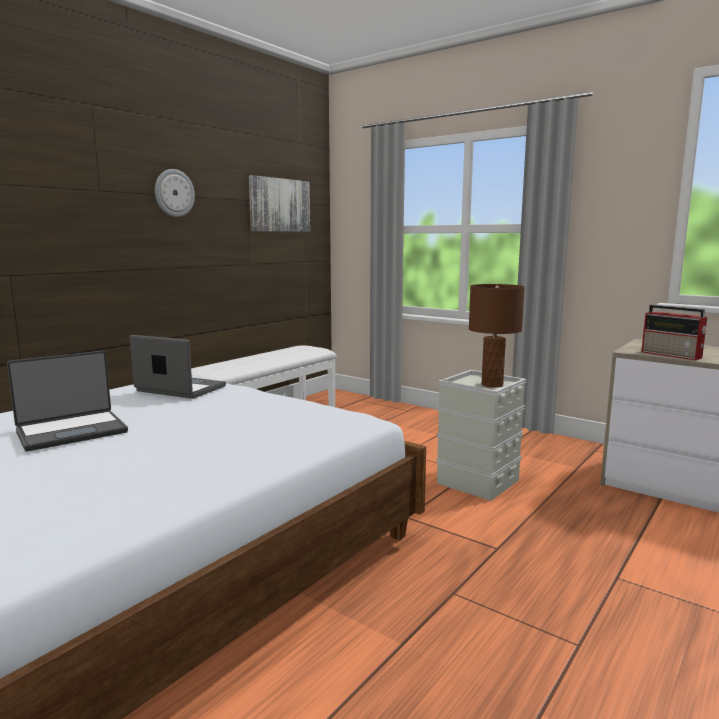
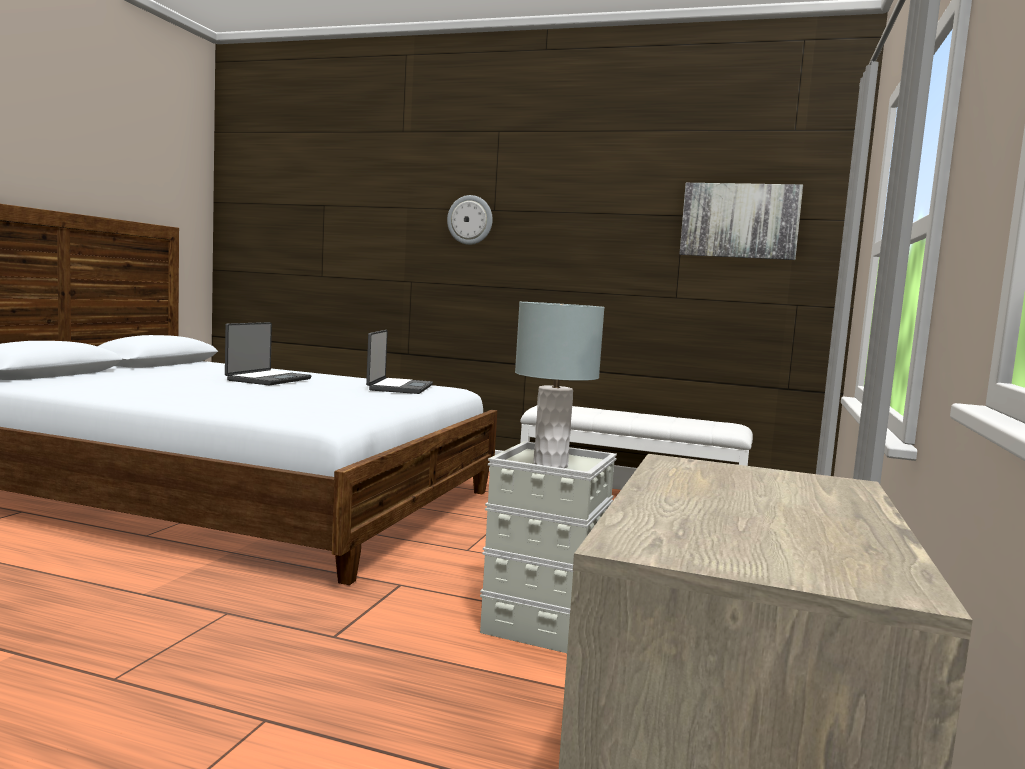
camera: 70 degrees right, 5 degrees down
(72, 431) = (268, 379): laptop -> laptop turned 105 degrees counterclockwise
(174, 193) = (572, 209): wall clock -> wall clock (470, 220)
(492, 385) = (550, 465): brown table lamp -> grey table lamp
(672, 355) = (674, 481): radio -> none

